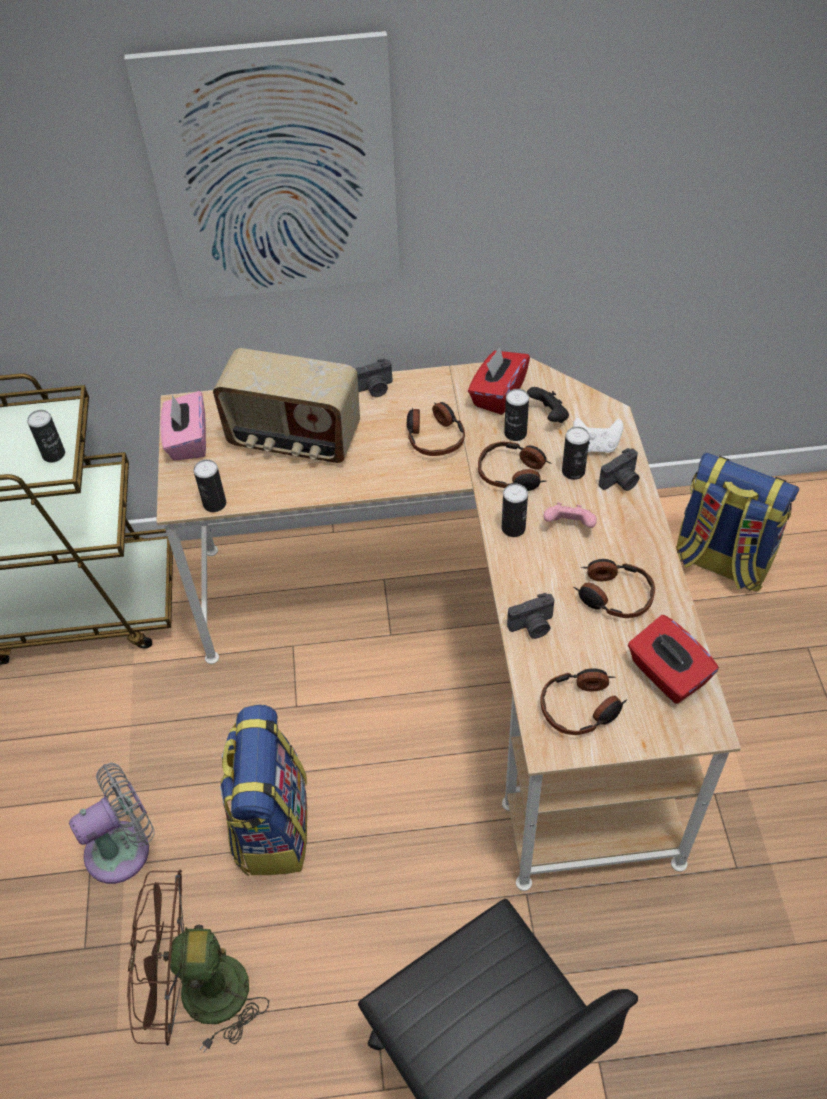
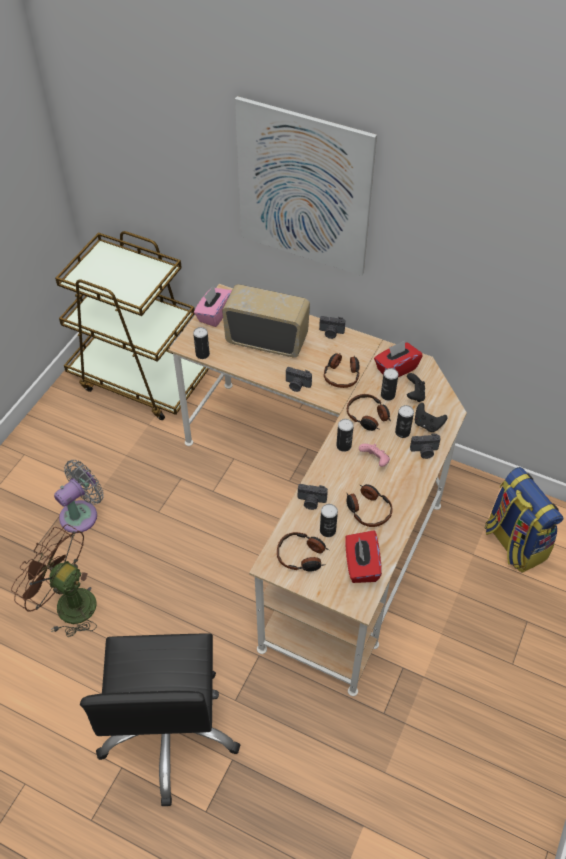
camera: 30 degrees right, 0 degrees up
(53, 454) = (143, 290): can -> can (327, 530)
(124, 848) = (82, 514): grey fan -> grey fan turned 45 degrees counterclockwise
(271, 825) = (158, 544): backpack -> none
(294, 440) = (267, 340): radio -> radio turned 150 degrees clockwise
(385, 480) = (297, 385): none -> camera
(596, 446) = (427, 425): white game controller -> black game controller

